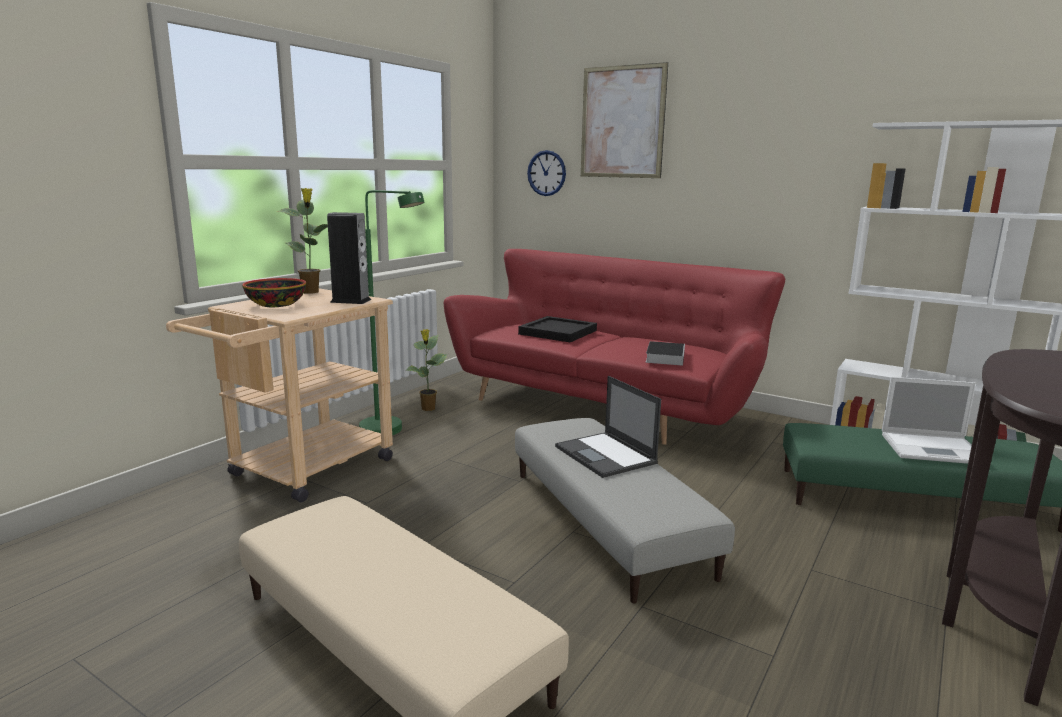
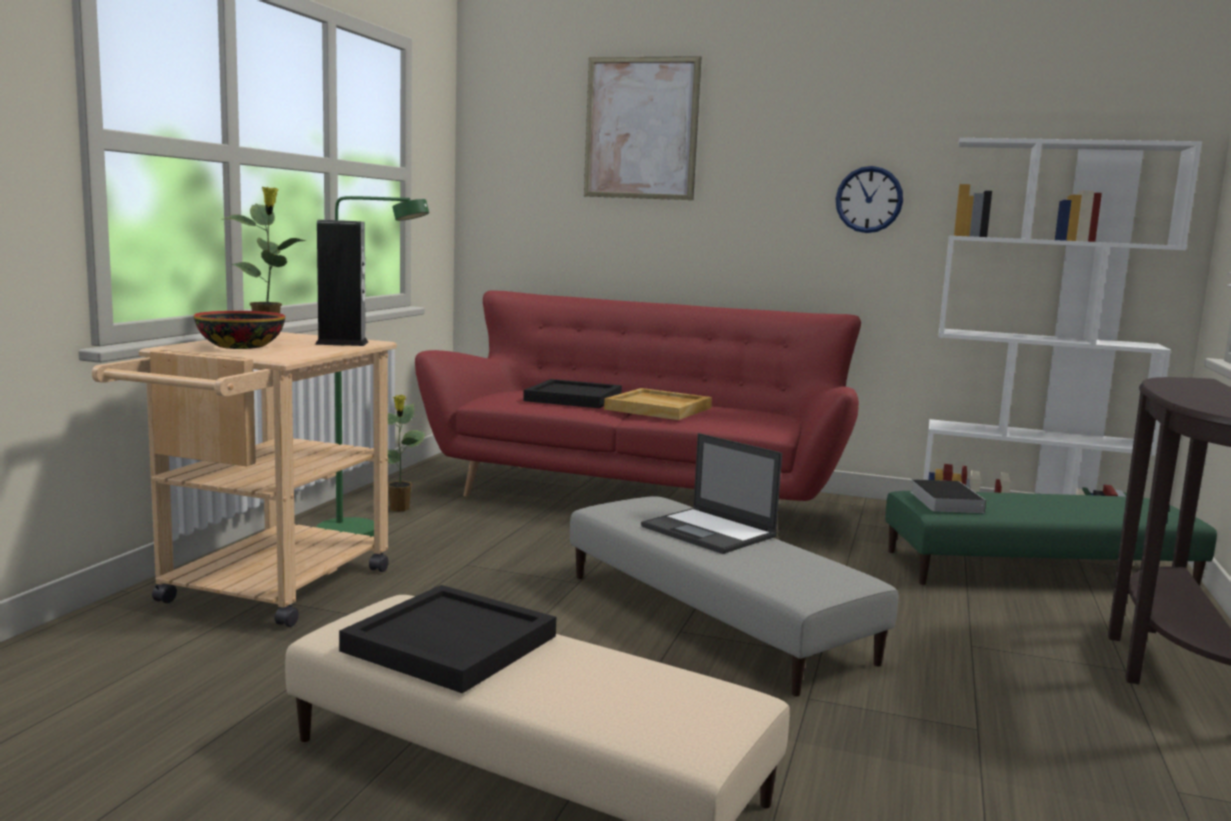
camera: 15 degrees left, 5 degrees down
(340, 546) = (448, 643): none -> black tray
(546, 173) = (535, 191): wall clock -> wall clock (869, 199)
(617, 344) = (659, 408): none -> beige tray
(665, 356) = (729, 420): book -> book (944, 501)
(934, 449) = (1060, 507): laptop -> none

